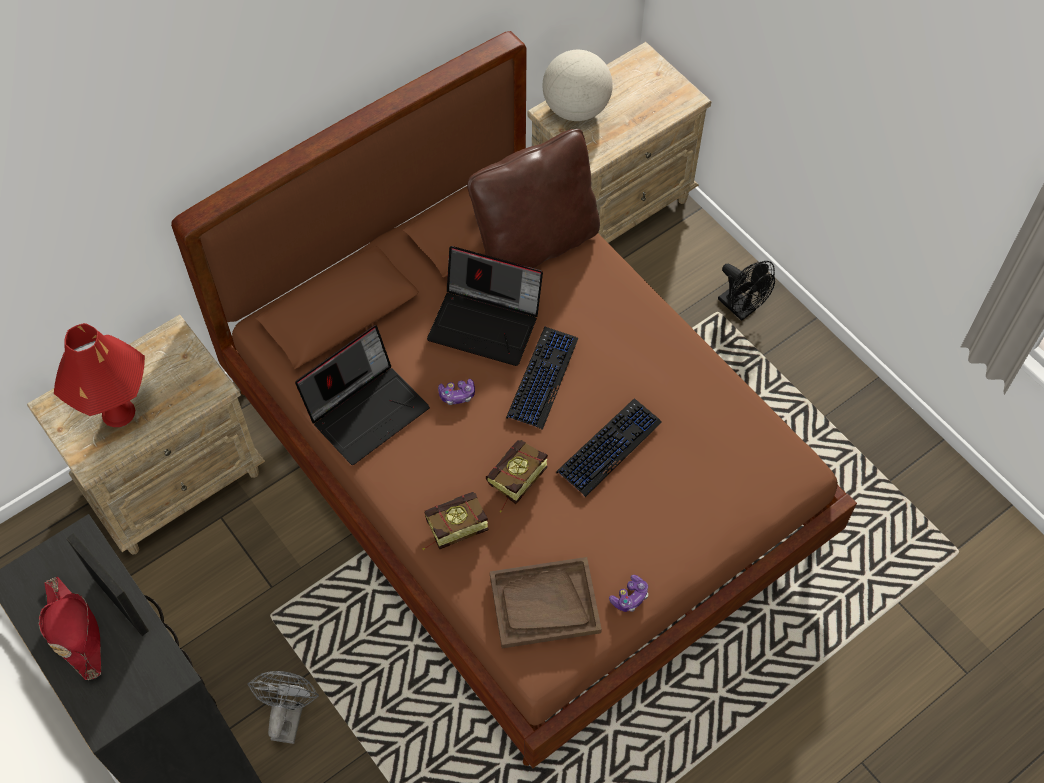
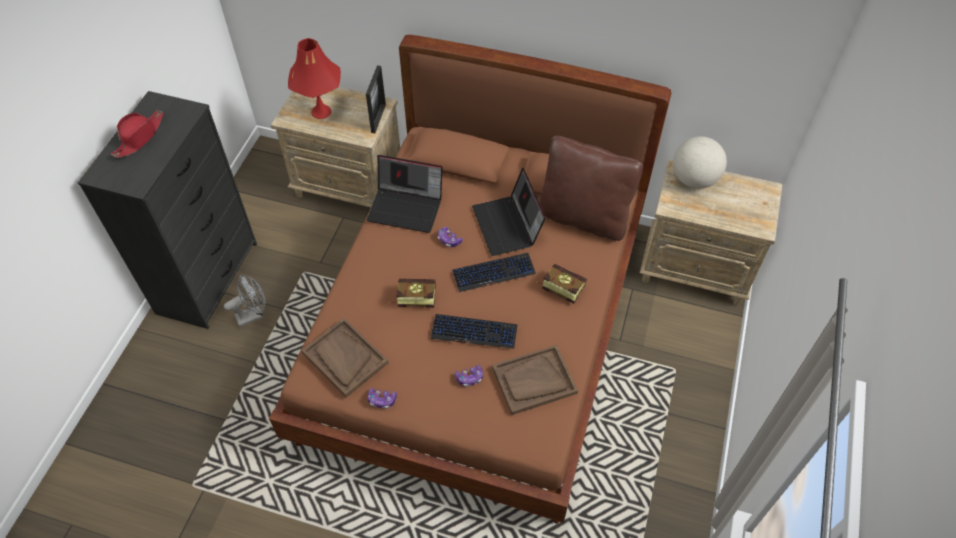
camera: 55 degrees right, 5 degrees down
(121, 605) = (165, 145): picture frame -> picture frame (378, 118)
(450, 529) = (361, 287): book -> book (559, 287)
(665, 490) = (469, 378): none -> game controller
(714, 429) = (534, 381): none -> brown tray
(741, 308) = (690, 381): black fan -> none

